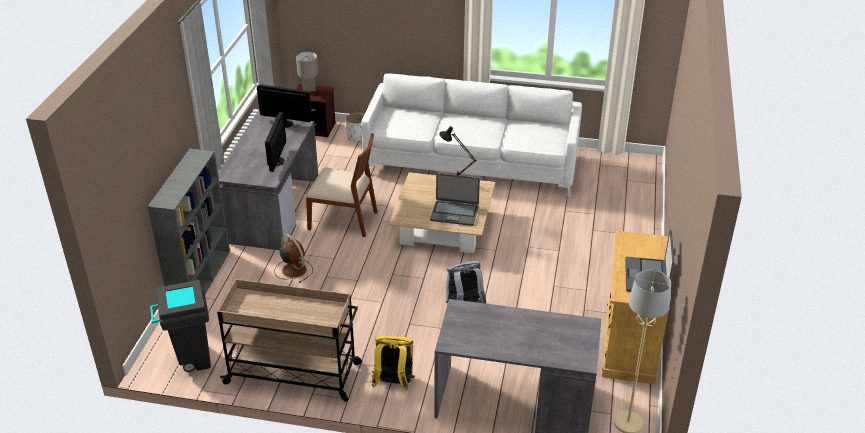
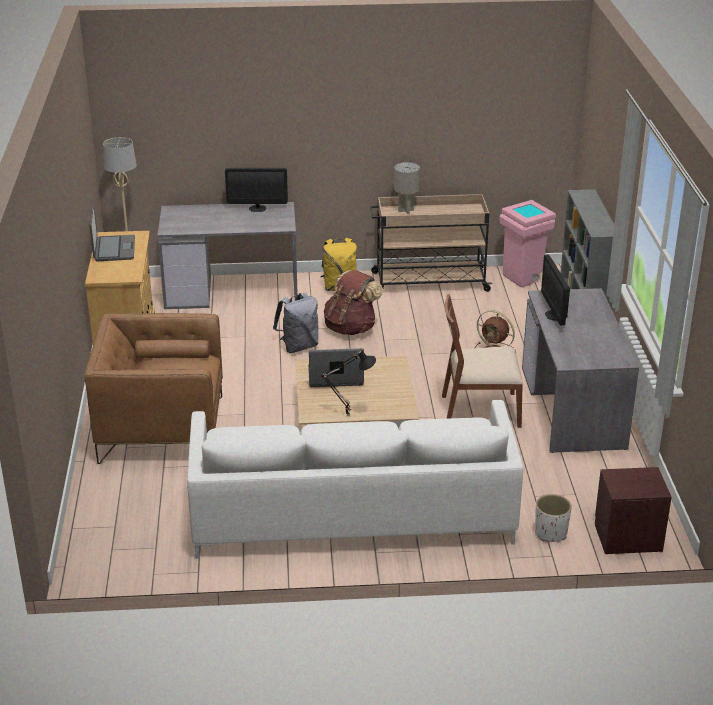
camera: 165 degrees right, 5 degrees down
(190, 360) = (524, 277): grey trash can -> pink trash can
(285, 124) = (590, 360): monitor -> monitor (257, 208)
(309, 90) = (642, 485): grey table lamp -> grey table lamp (406, 210)
(406, 322) = (351, 328): none -> brown backpack
(595, 243) = (161, 430): none -> brown armchair

